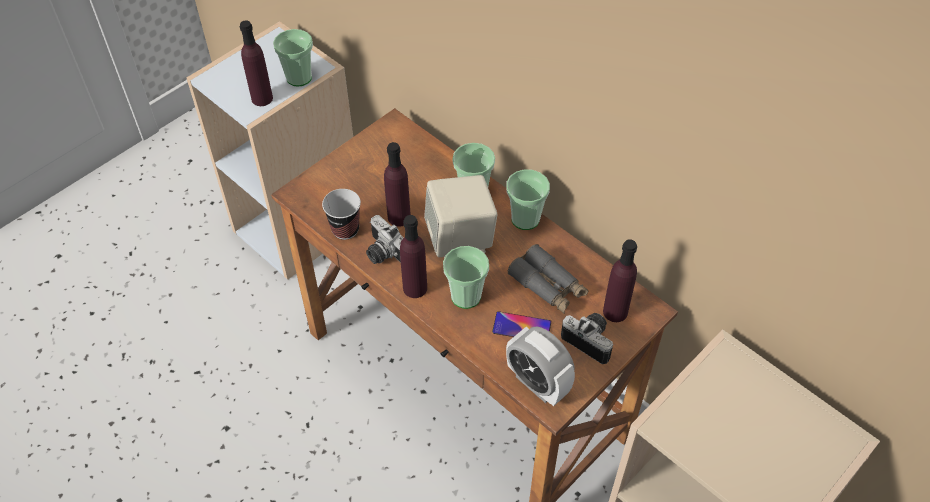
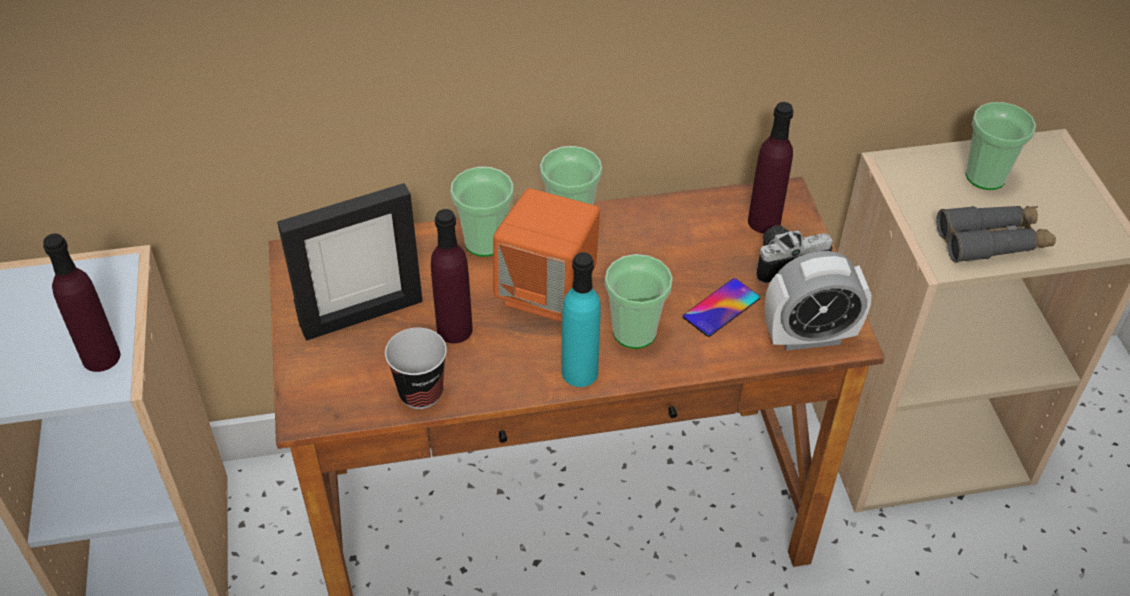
camera: 55 degrees left, 5 degrees down
(299, 77) = (111, 298): cup -> cup (985, 176)
(377, 174) = (361, 313): none -> picture frame
(383, 253) = (496, 374): camera -> none
(415, 288) = (579, 372): purple bottle -> turquoise bottle
(460, 241) = (548, 293): beige speaker -> orange speaker
(548, 286) = (683, 254): grey binoculars -> grey binoculars (992, 241)

